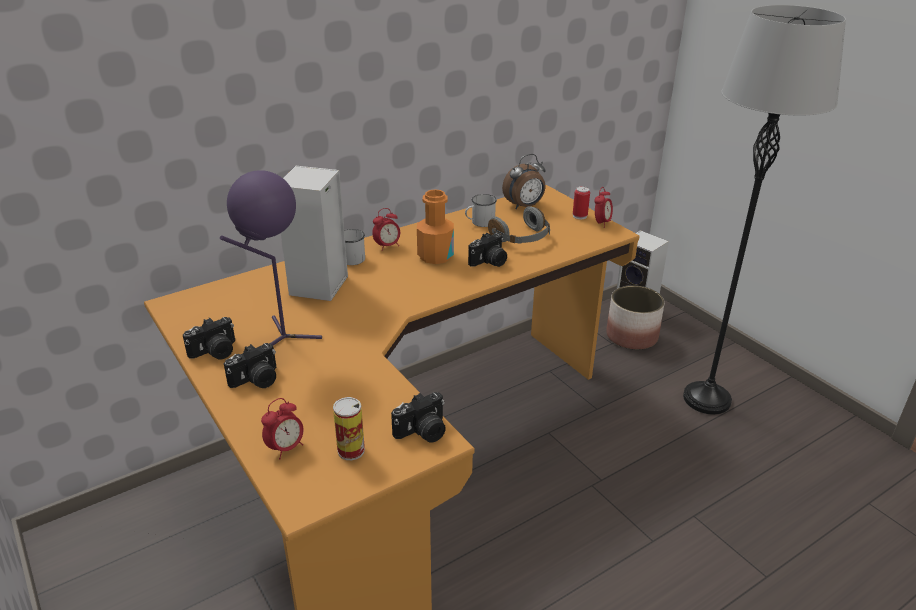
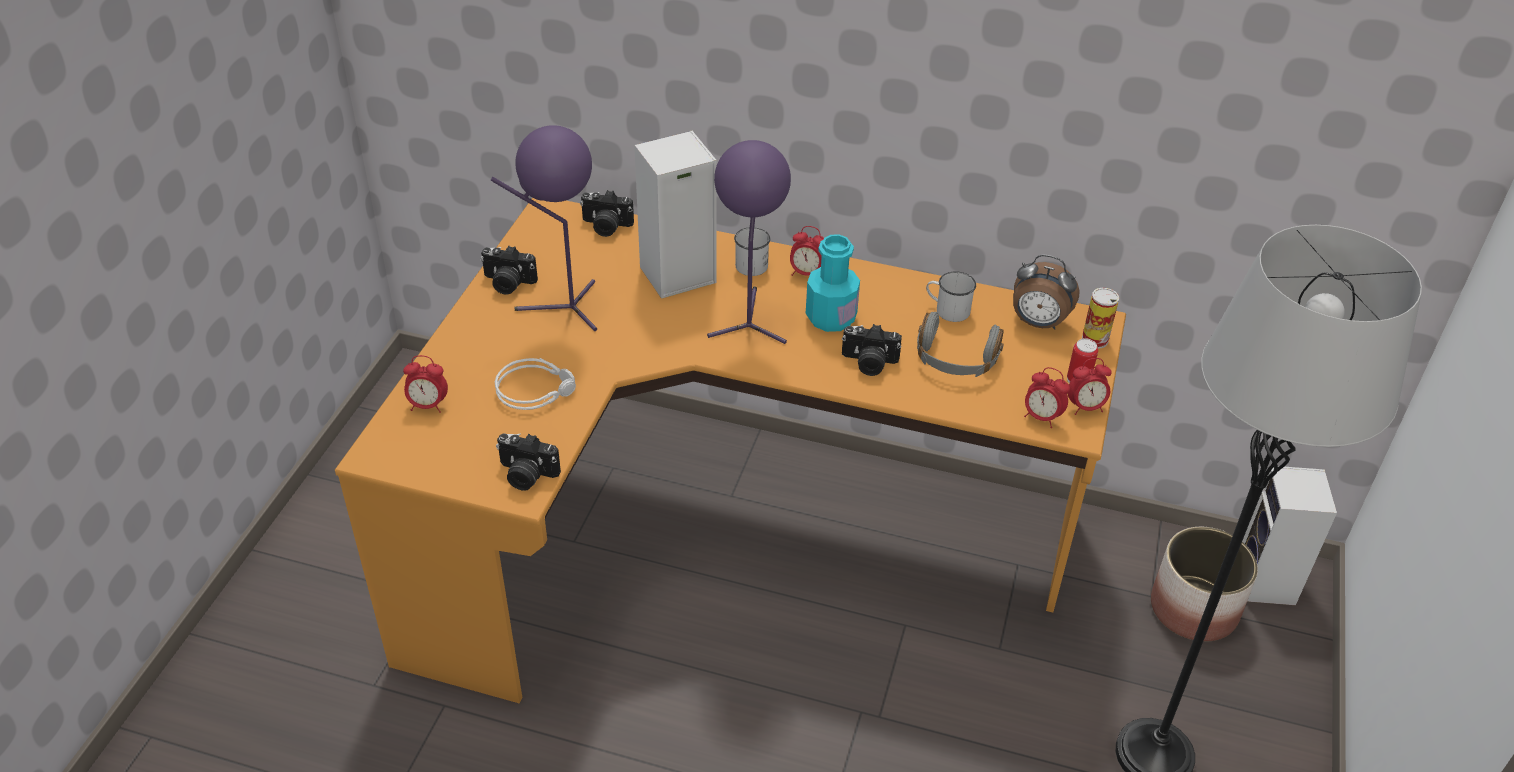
camera: 50 degrees right, 10 degrees up
(256, 380) = (495, 332): camera -> camera (606, 226)
(342, 388) = (536, 389): none -> grey headphones
(351, 450) = (460, 445): can -> can (1095, 340)
(398, 281) = (749, 321): none -> purple table lamp
(435, 256) = (831, 317): orange bottle -> turquoise bottle
(595, 236) = (1041, 417): none -> alarm clock

